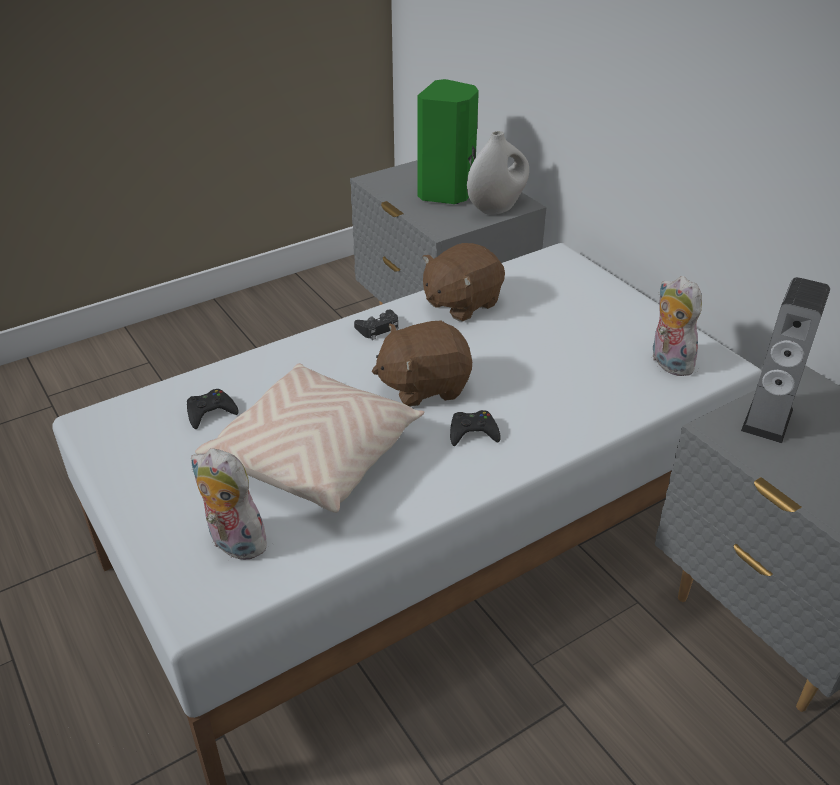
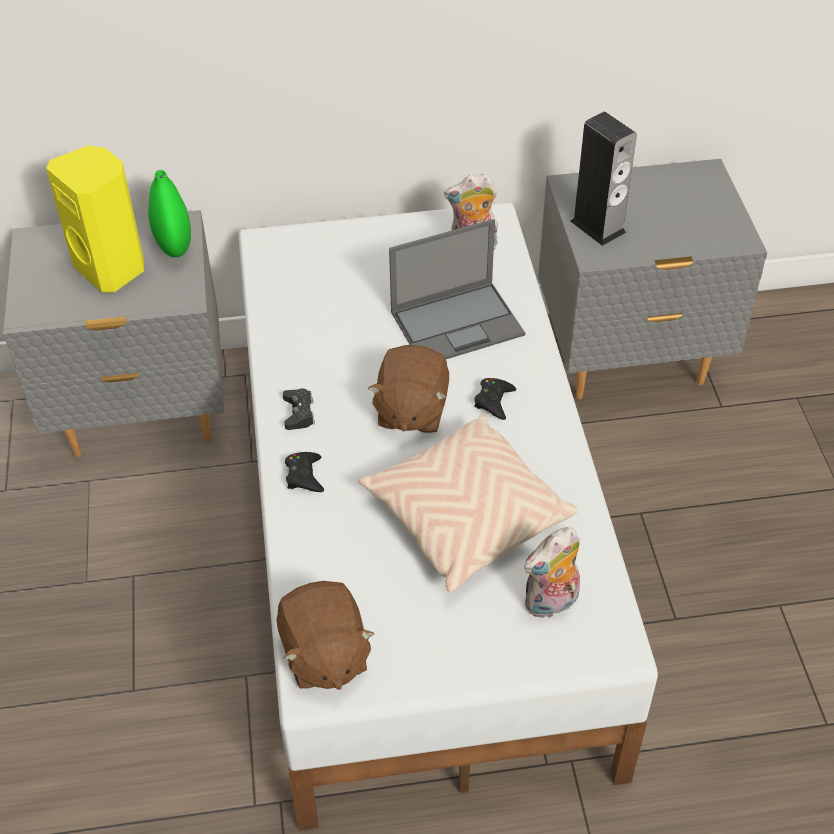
camera: 65 degrees left, 10 degrees up
(210, 412) = (356, 581): black game controller -> black game controller (304, 476)
(447, 194) = (112, 268): green speaker -> yellow speaker
(461, 303) = (297, 339): brown plush toy -> brown plush toy (324, 655)
(496, 208) = (173, 244): white vase -> green vase
(557, 382) = (458, 323): none -> laptop

